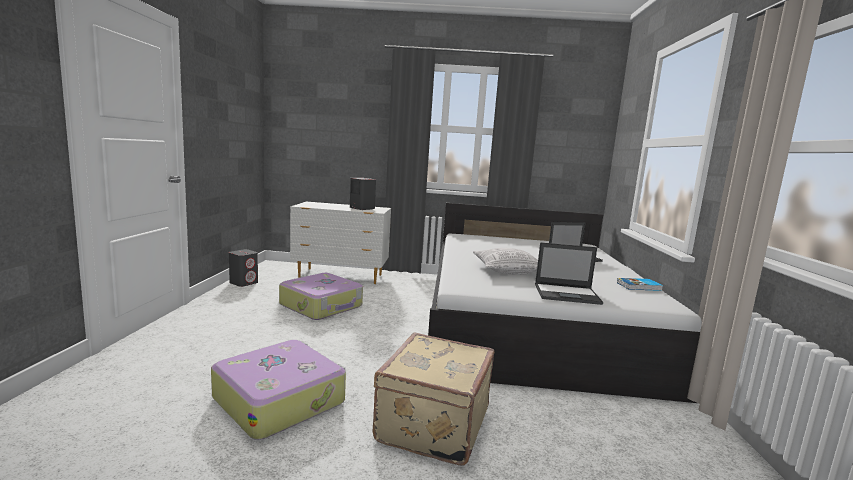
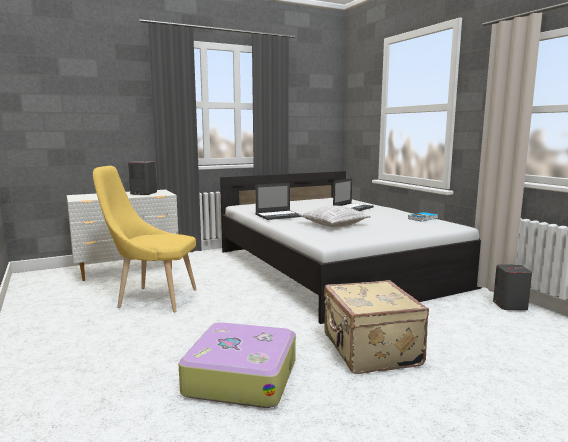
camera: 30 degrees left, 0 degrees up
(244, 283) = (28, 300): grey speaker -> grey speaker (509, 305)
(322, 305) = (152, 299): suitcase -> yellow chair
(567, 294) = (398, 231): laptop -> laptop (279, 215)

